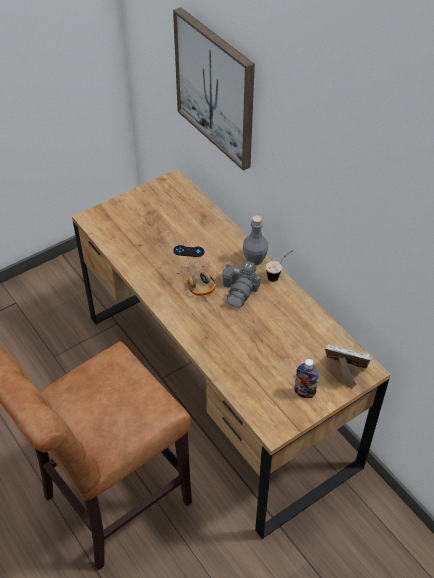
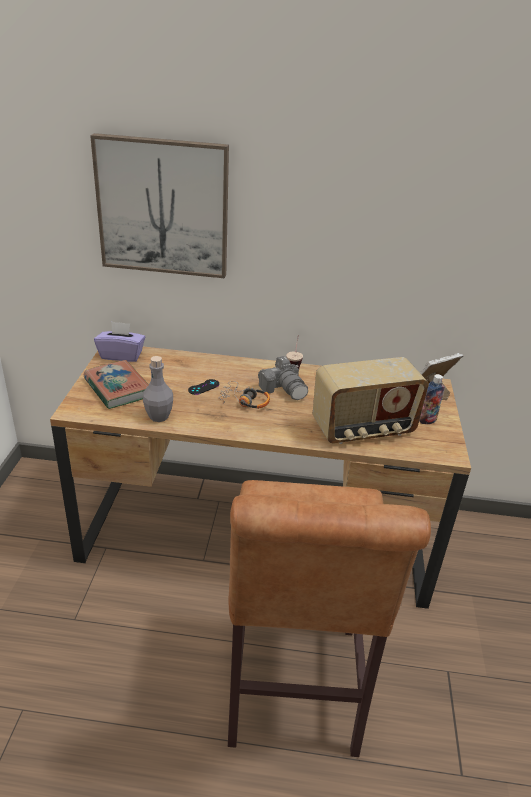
camera: 50 degrees left, 15 degrees down
(135, 216) = (117, 388): none -> book
(173, 188) = (121, 355): none -> purple tissue box
(243, 363) = (363, 430): none -> radio
(254, 259) = (262, 366): grey bottle -> grey bottle (159, 416)

